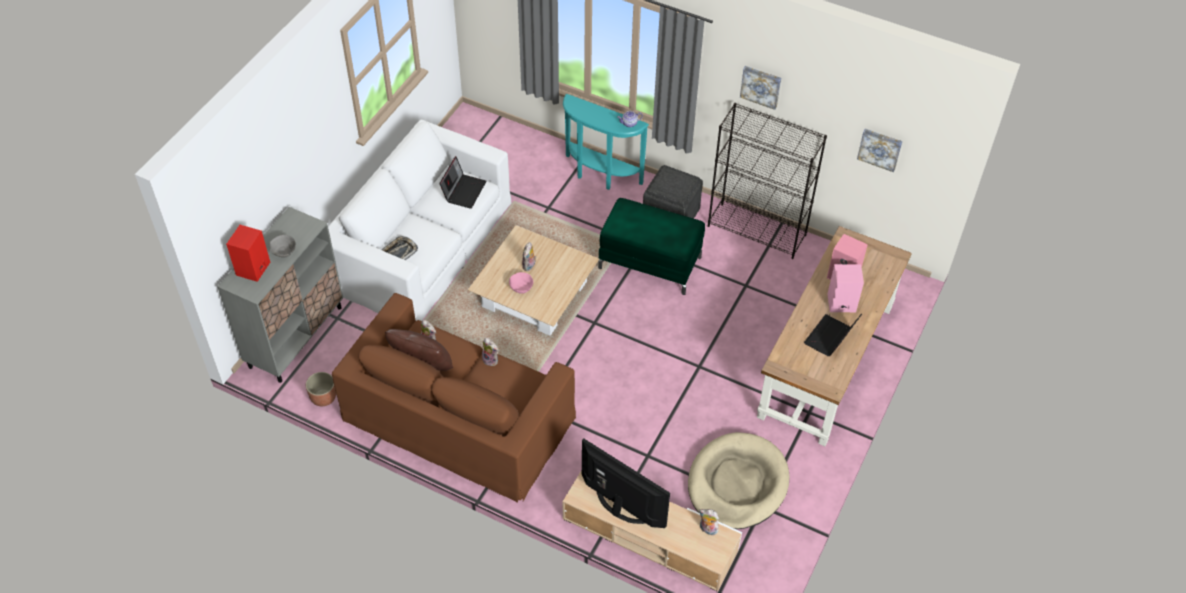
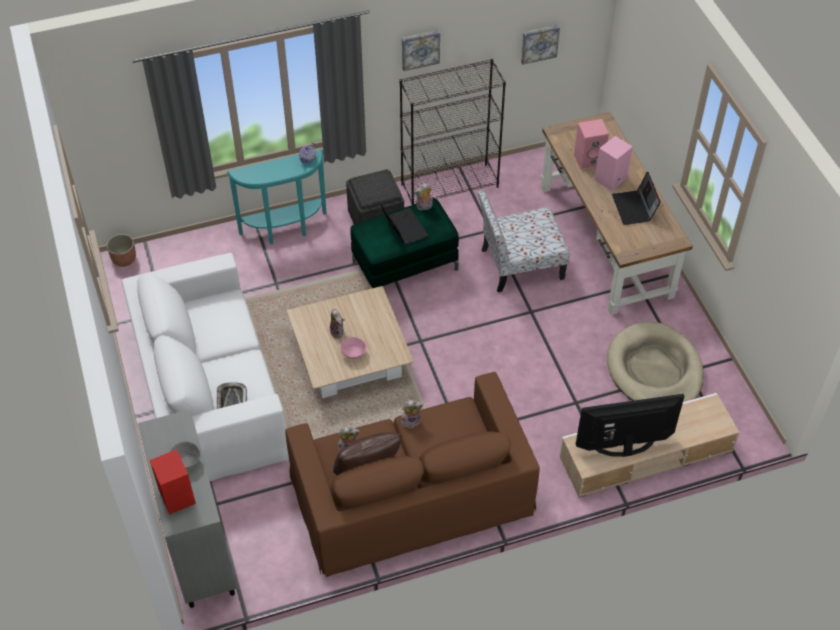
camera: 45 degrees left, 0 degrees up
(323, 397) = (286, 574): planter -> planter (124, 259)
(464, 191) = (221, 312): laptop -> laptop (403, 228)
(707, 529) = (695, 410): plush toy -> plush toy (424, 207)
(735, 327) = (519, 264): none -> chair

